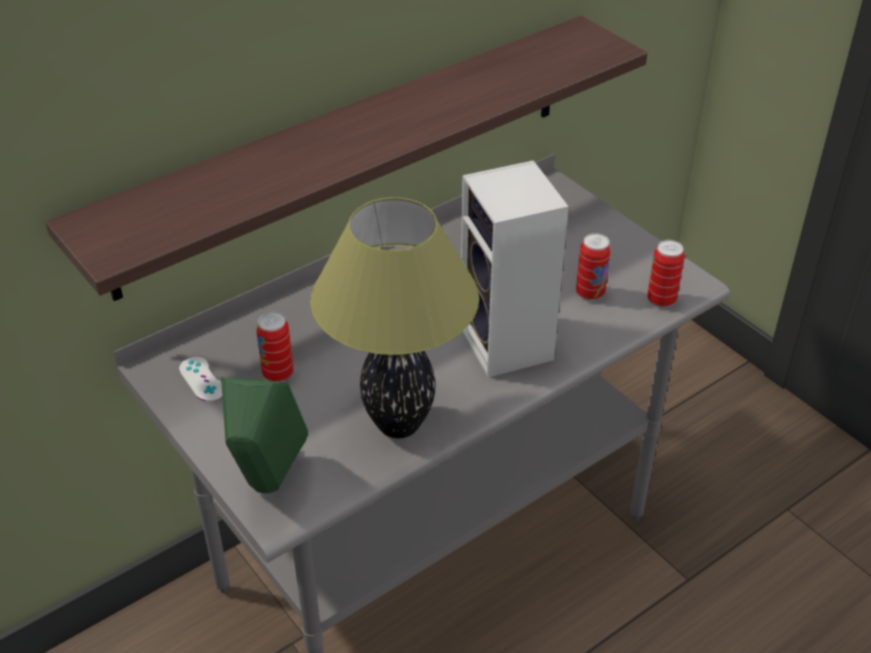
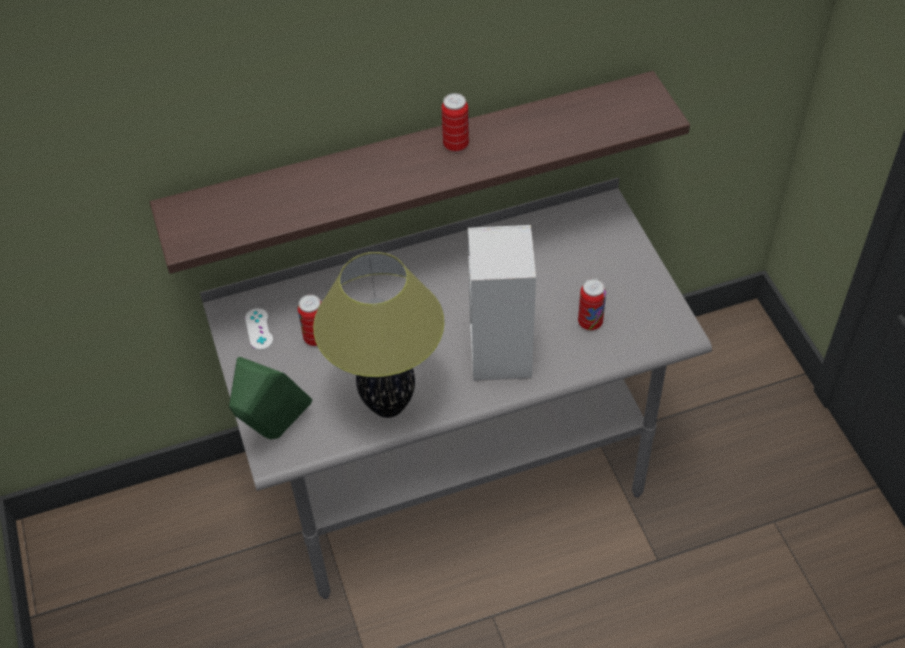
camera: 20 degrees right, 10 degrees up
(661, 300) = (646, 343): can -> can (456, 145)

